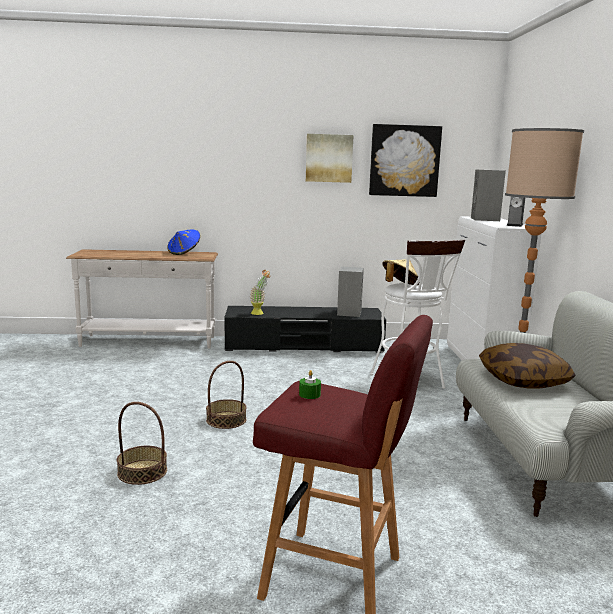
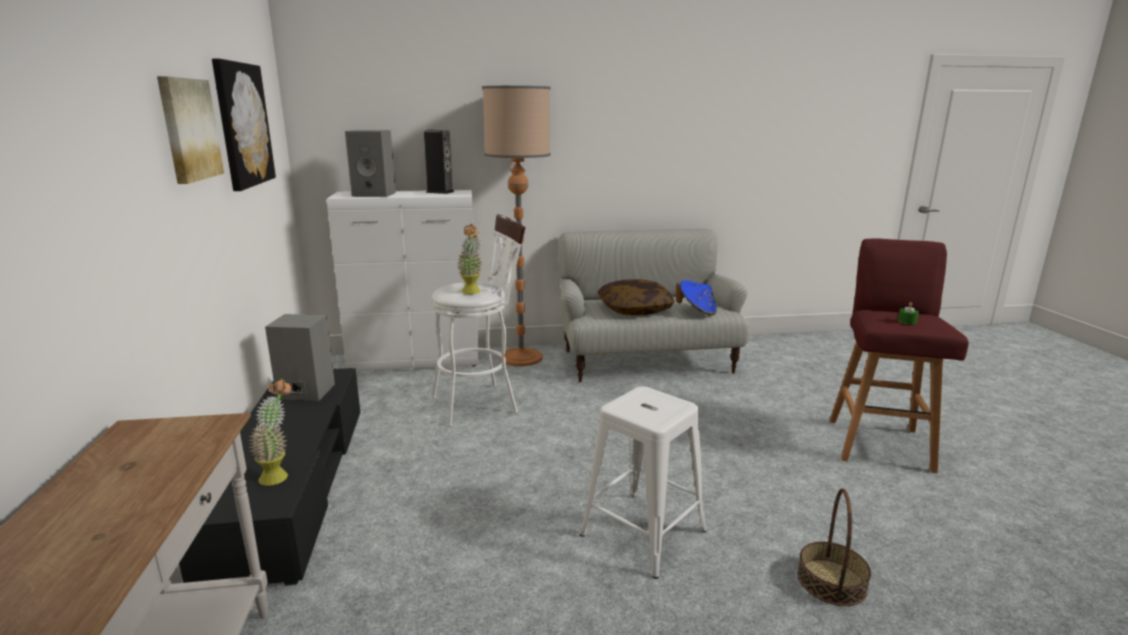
camera: 95 degrees left, 5 degrees up
(184, 253) = (105, 464): blue hat -> blue hat (696, 311)
(226, 420) = (643, 532): basket -> white stool
(400, 286) = (472, 293): beige hat -> potted plant

